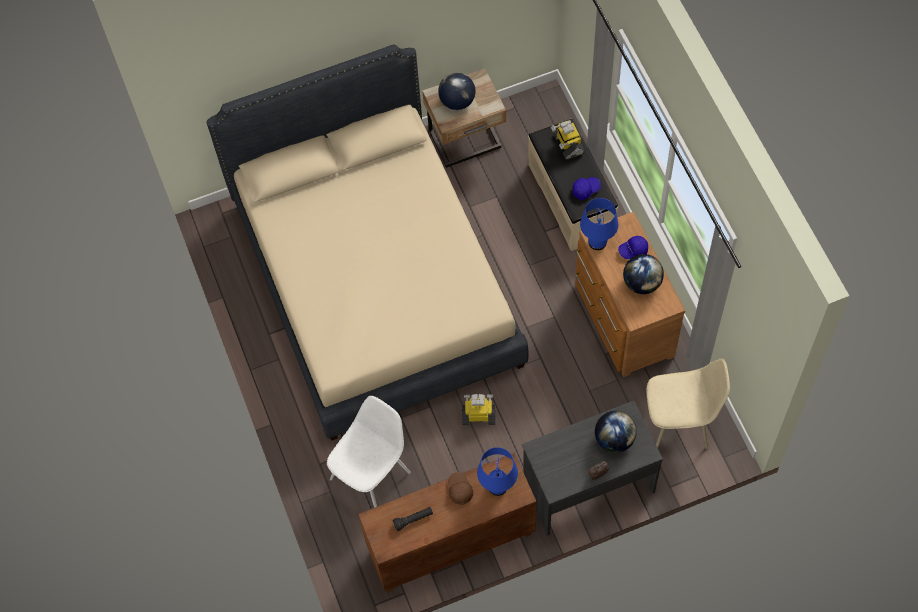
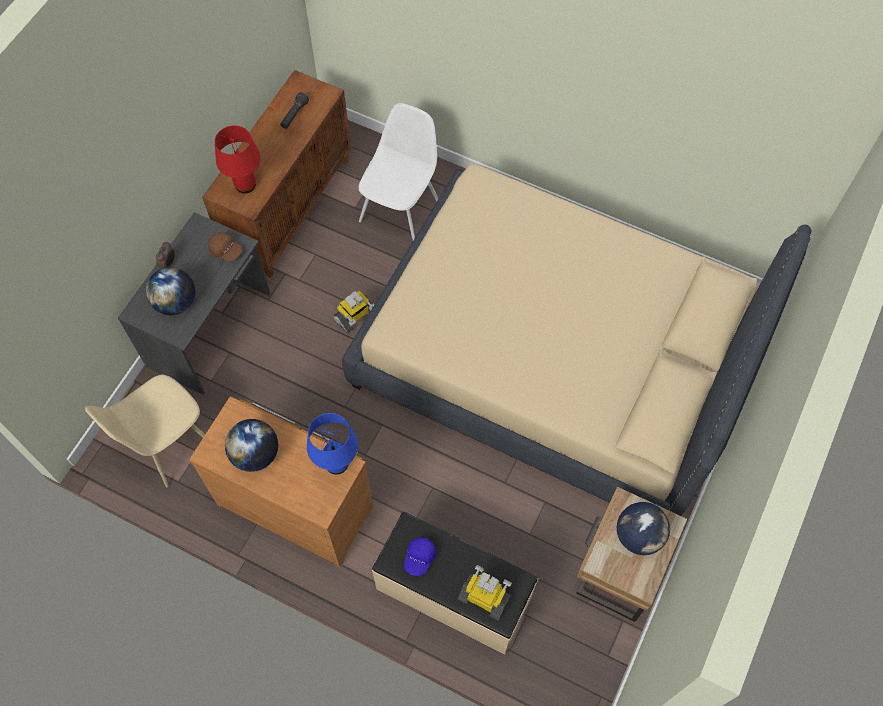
camera: 135 degrees right, 0 degrees up
(371, 474) = (400, 210): white chair -> white chair turned 150 degrees counterclockwise
(460, 490) = (276, 161): brown cap -> brown cap (226, 250)
(498, 486) = (245, 185): blue table lamp -> red table lamp
(633, 250) = (292, 483): blue cap -> none

